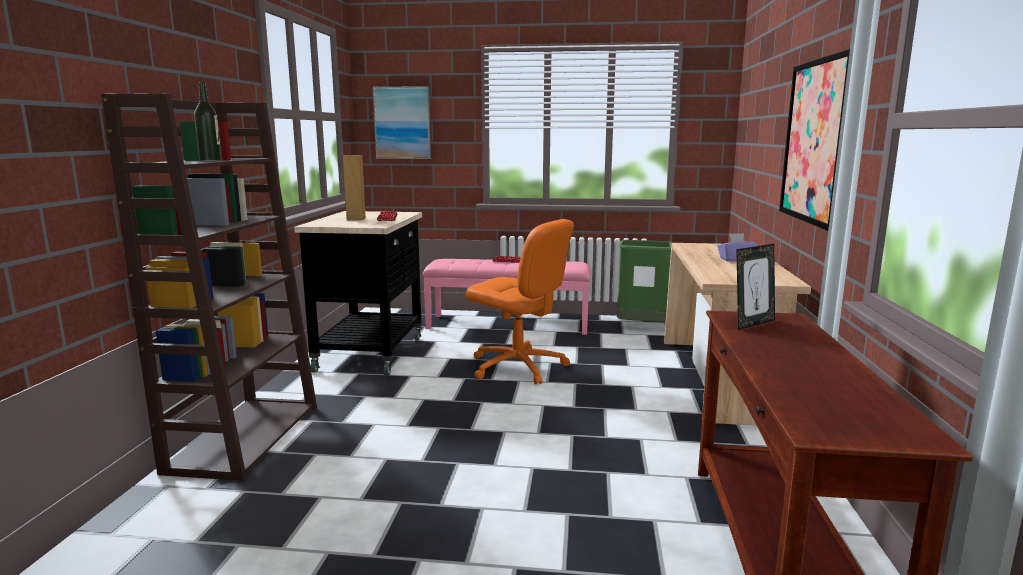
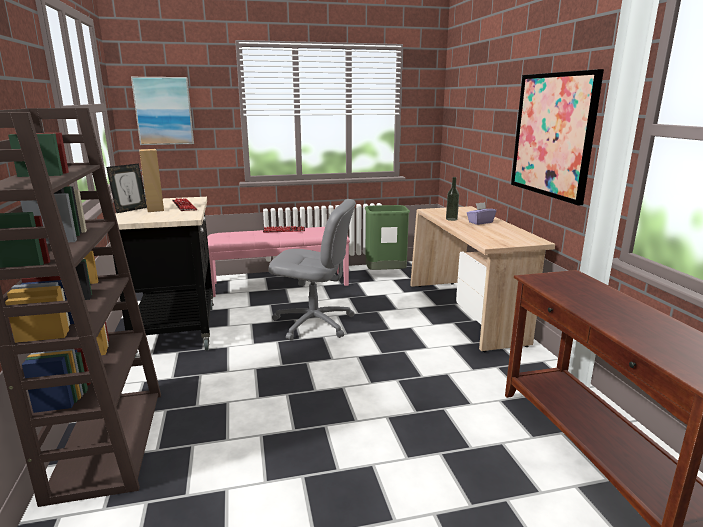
camera: 20 degrees left, 5 degrees up
(210, 161) = (56, 177): bottle -> bottle (451, 219)
(518, 366) = (314, 323): orange office chair -> grey office chair
(752, 323) = (558, 284): picture frame -> picture frame (130, 210)

